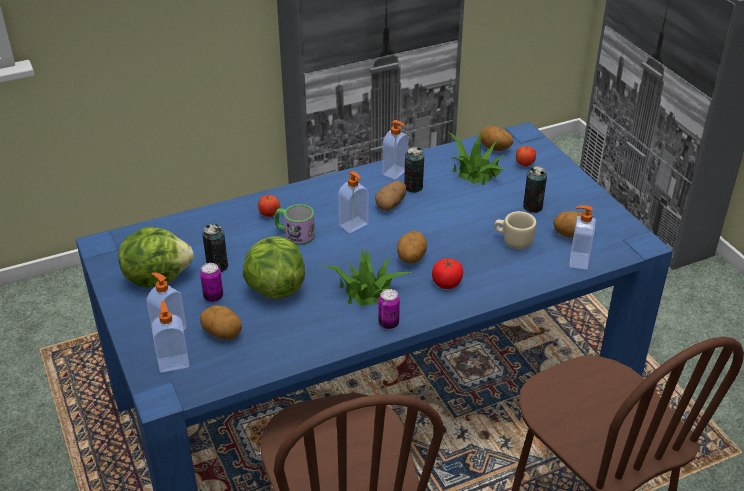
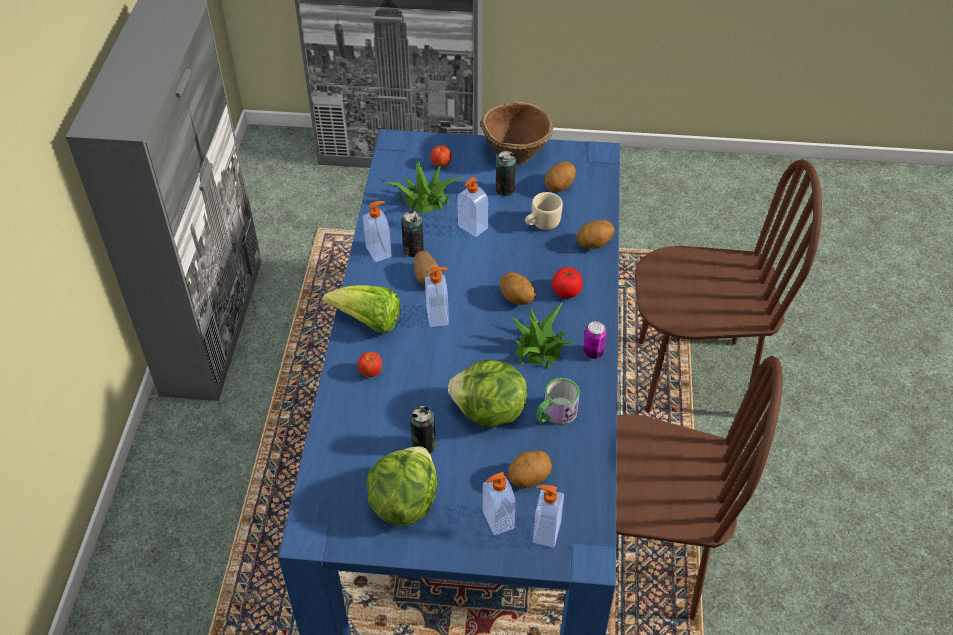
camera: 60 degrees left, 10 degrees up
(213, 297) = (469, 465): can -> none
(294, 234) = (418, 365): mug -> mug (555, 414)
(318, 195) = (368, 322): none -> lettuce
(494, 149) = (401, 170): potato -> potato (594, 244)
(578, 260) = (594, 200): soap dispenser -> soap dispenser (472, 228)
(584, 197) = (516, 153): none -> brown bowl

